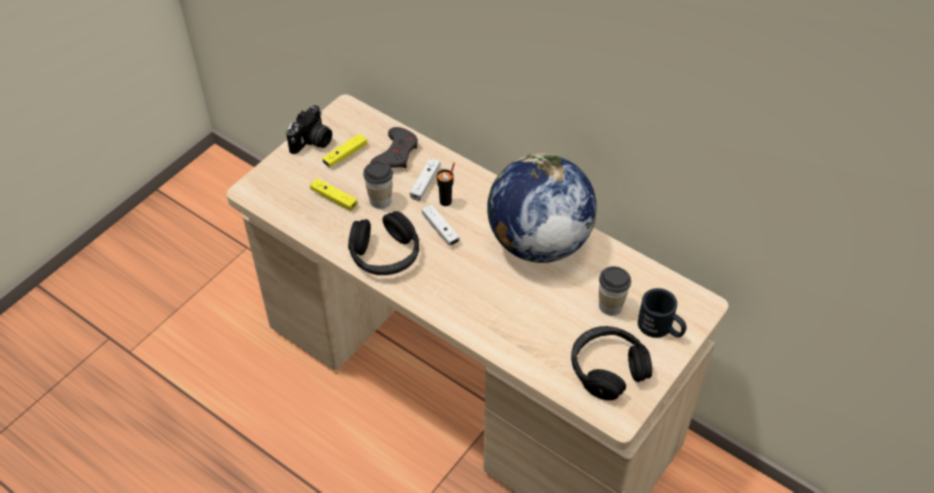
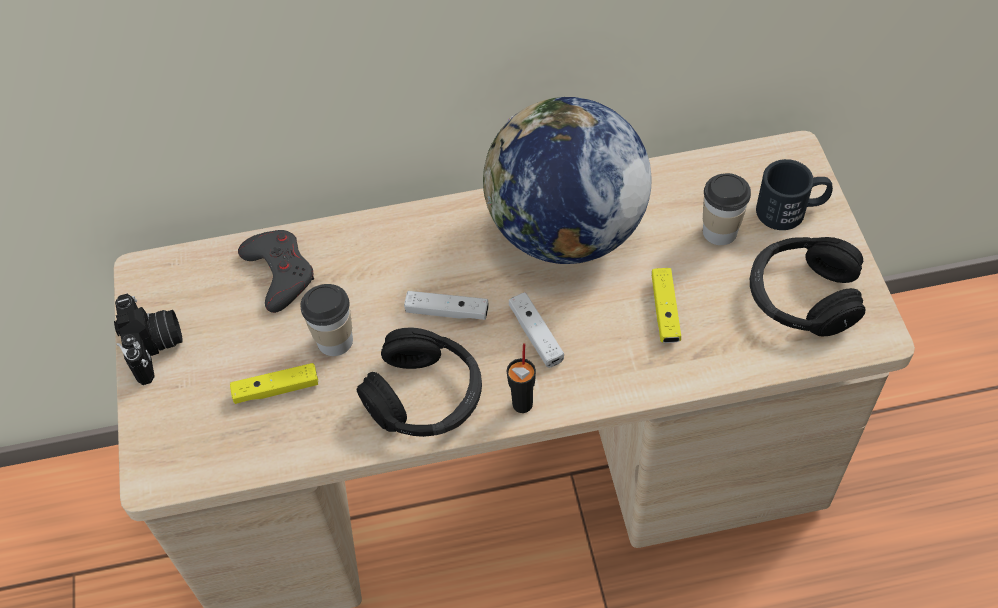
camera: 45 degrees left, 5 degrees up
(345, 155) = (219, 327): yellow game controller -> yellow game controller (665, 311)
(425, 183) = (359, 276): white game controller -> white game controller (536, 335)
(446, 201) = (410, 276): black cup -> black cup (523, 403)

